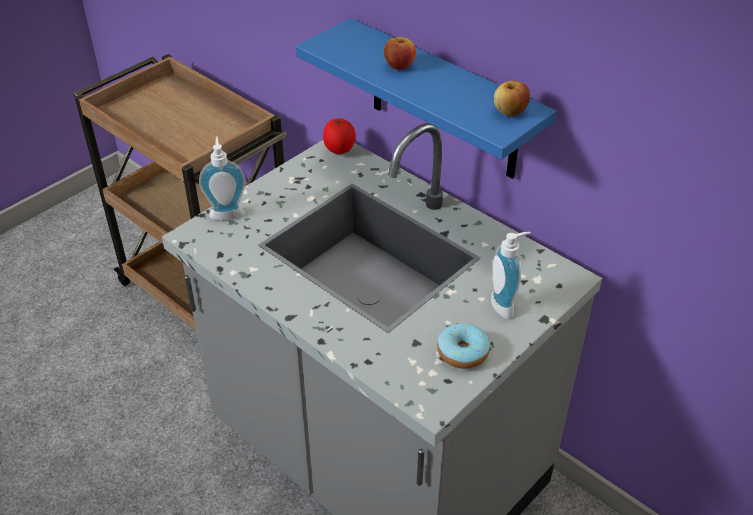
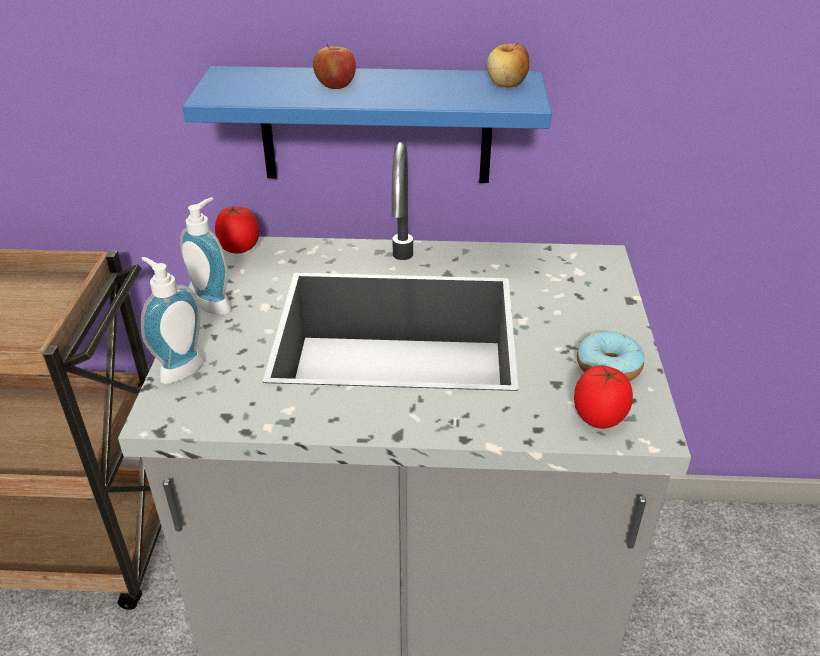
camera: 40 degrees left, 5 degrees down
(412, 377) = (598, 417): none -> tomato
(506, 305) = (585, 306): soap dispenser -> soap dispenser (216, 303)

